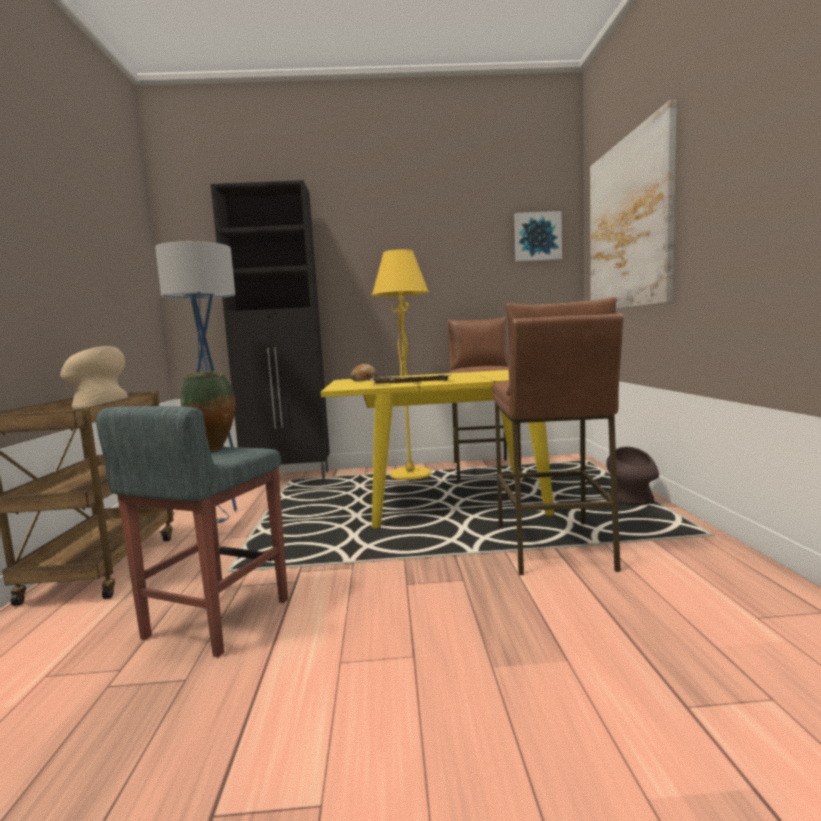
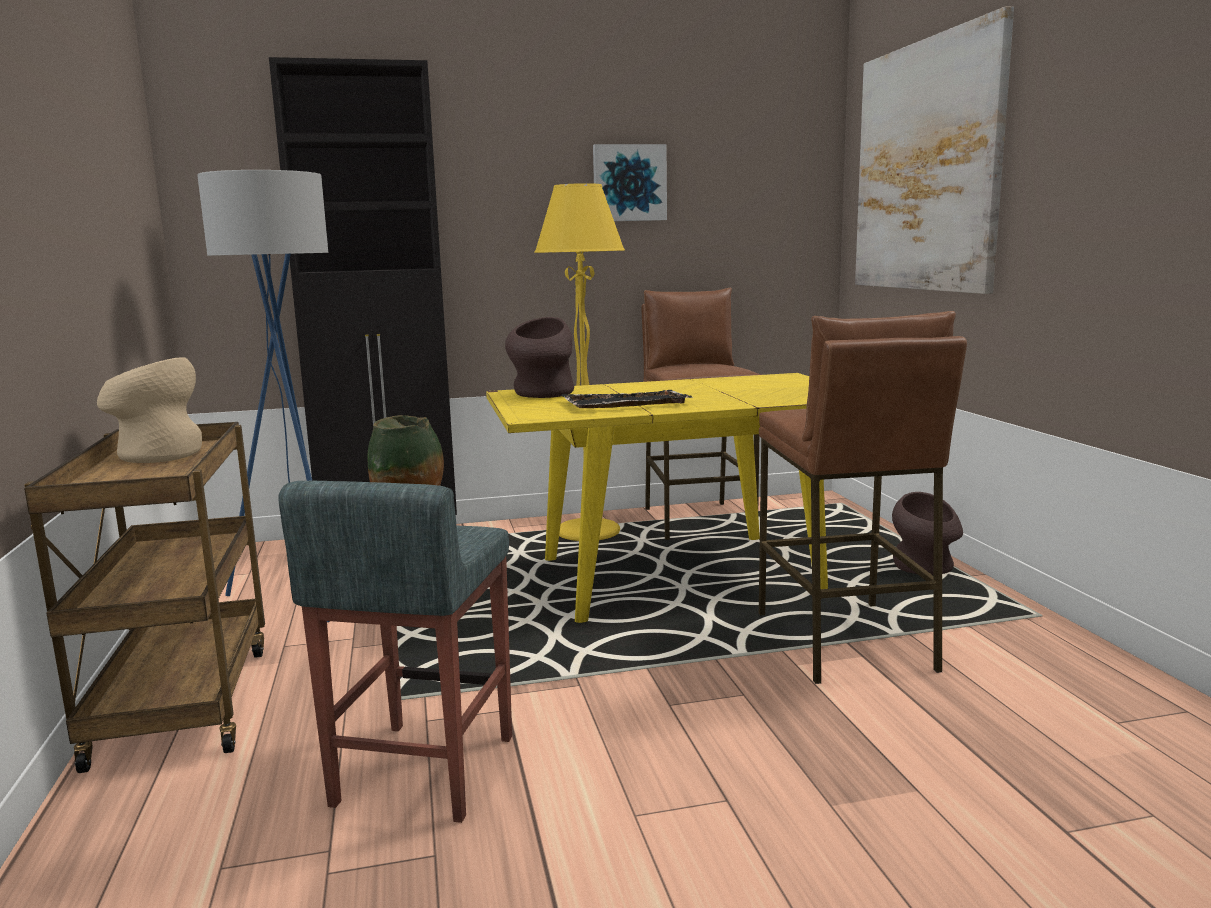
camera: 10 degrees left, 5 degrees up
(364, 380) = (542, 394): bread -> brown vase
(537, 237) = (778, 163): picture -> picture (629, 183)

